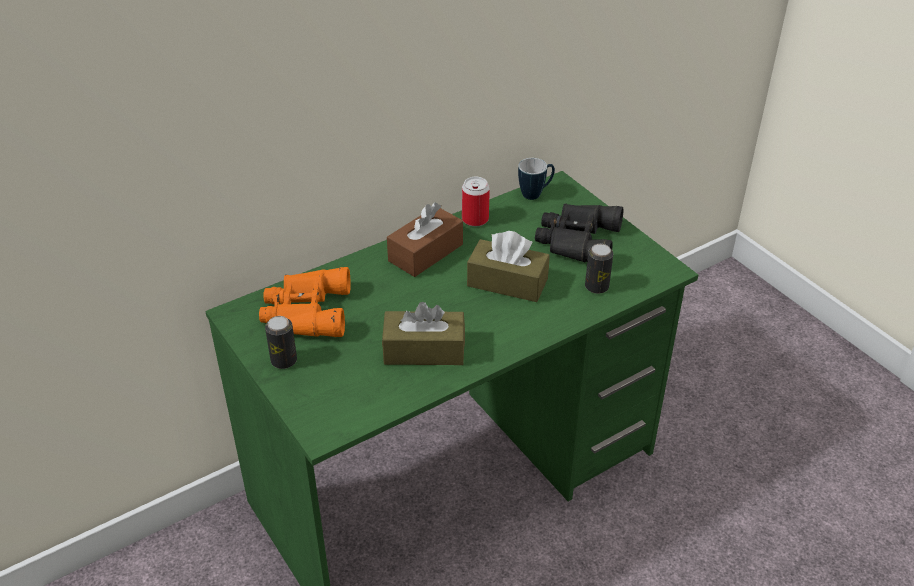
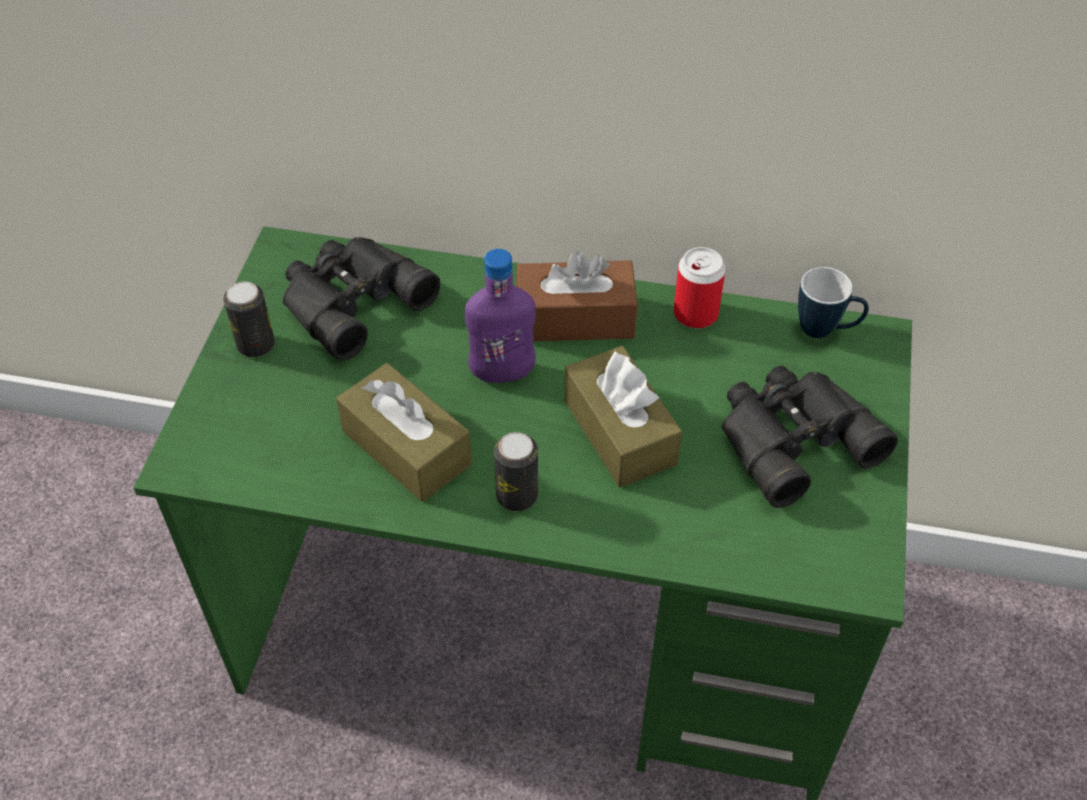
camera: 45 degrees right, 10 degrees up
(305, 312) = (350, 300): orange binoculars -> black binoculars
(424, 294) = (502, 372): none -> purple bottle
(596, 287) = (727, 527): can -> can (517, 496)

